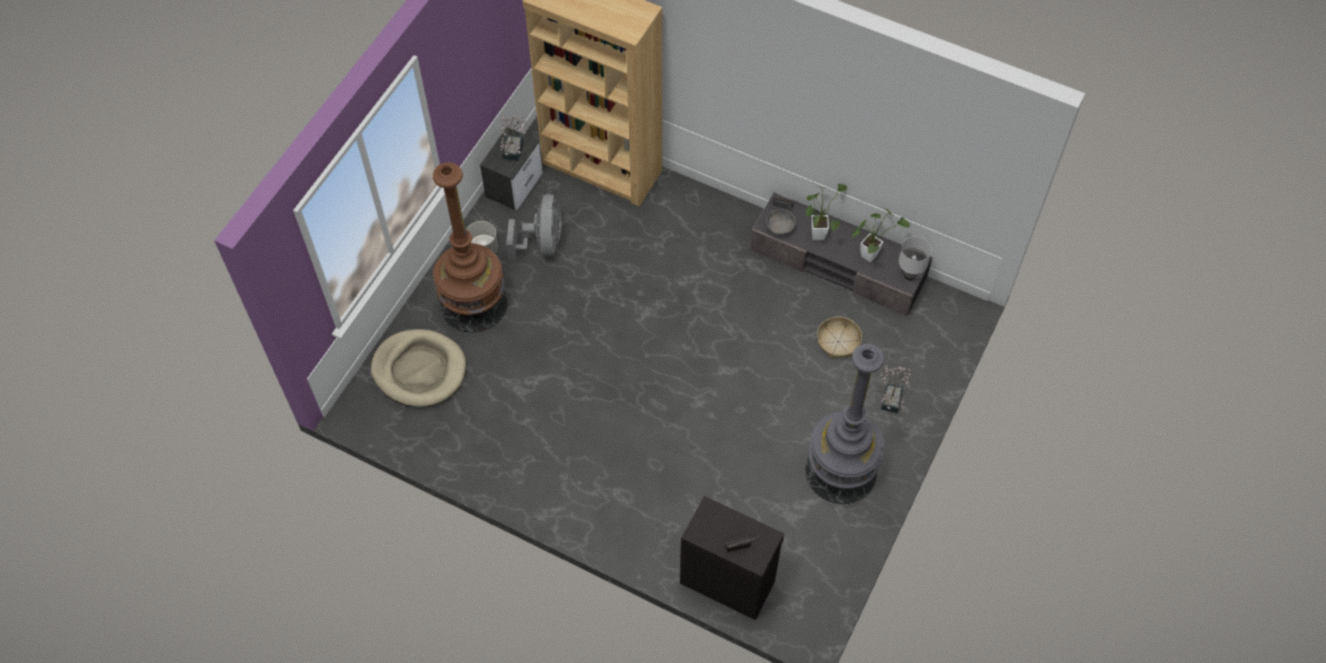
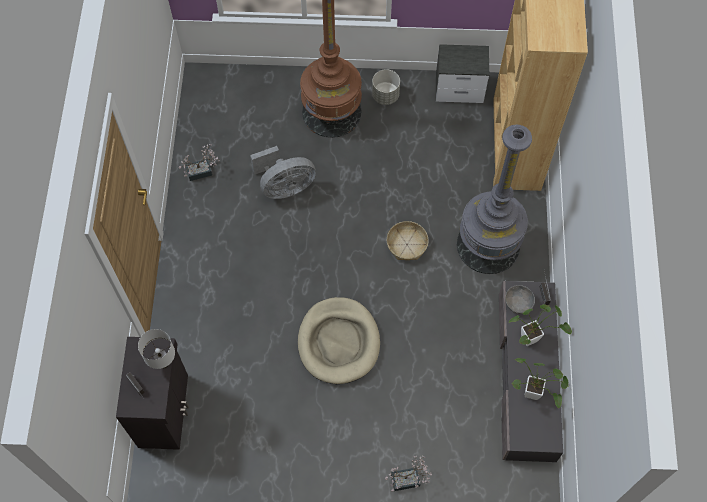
camera: 65 degrees right, 5 degrees up
(419, 370) = (253, 103): beige dog bed -> beige dog bed (338, 342)
(514, 147) = (471, 60): potted plant -> potted plant (202, 171)
(542, 243) = (414, 134): grey fan -> grey fan (285, 187)
(838, 341) = (443, 409): basket -> basket (407, 244)
(841, 471) = (310, 463): grey floor lamp -> grey floor lamp (488, 245)
(910, 275) = (531, 438): white table lamp -> white table lamp (163, 362)

